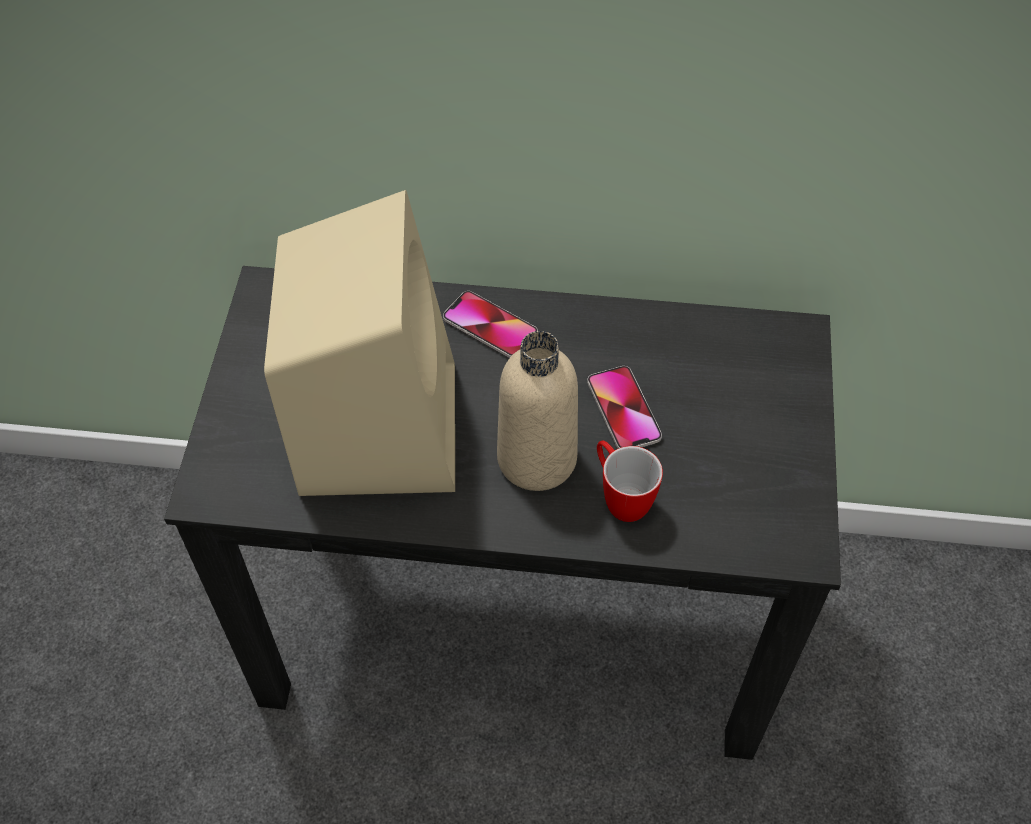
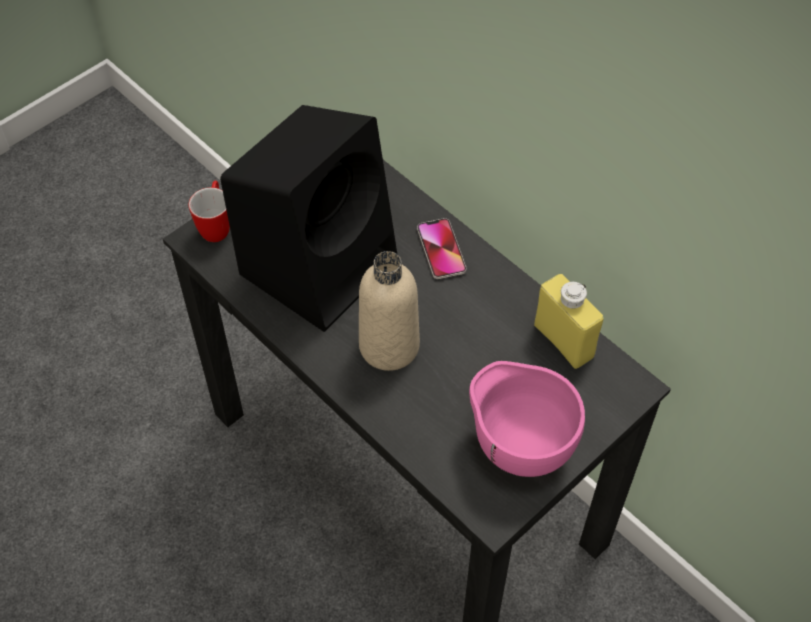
camera: 40 degrees right, 0 degrees up
(377, 423) = (320, 263): beige speaker -> black speaker
(620, 497) = (414, 403): mug -> mug (216, 226)
(623, 410) = (470, 354): phone -> none
(695, 336) = (563, 341): none -> yellow bottle
(757, 465) = (519, 445): none -> pink bowl

